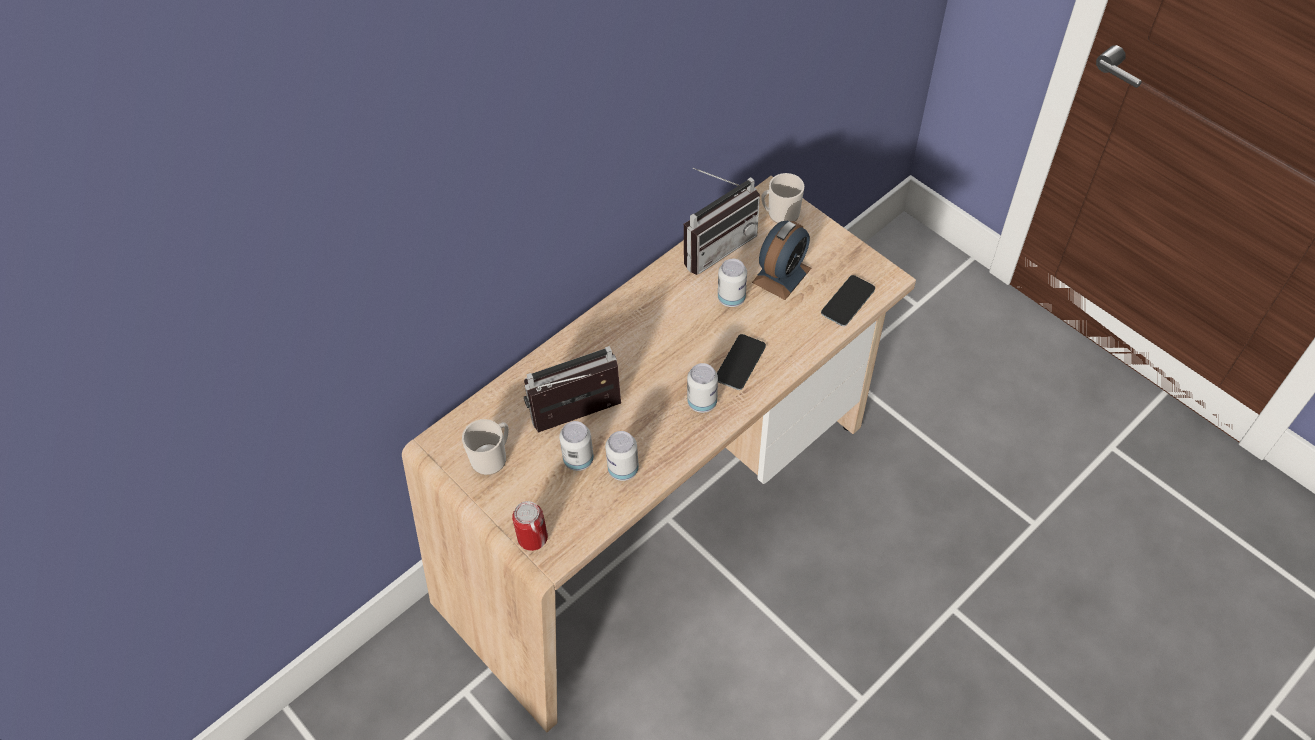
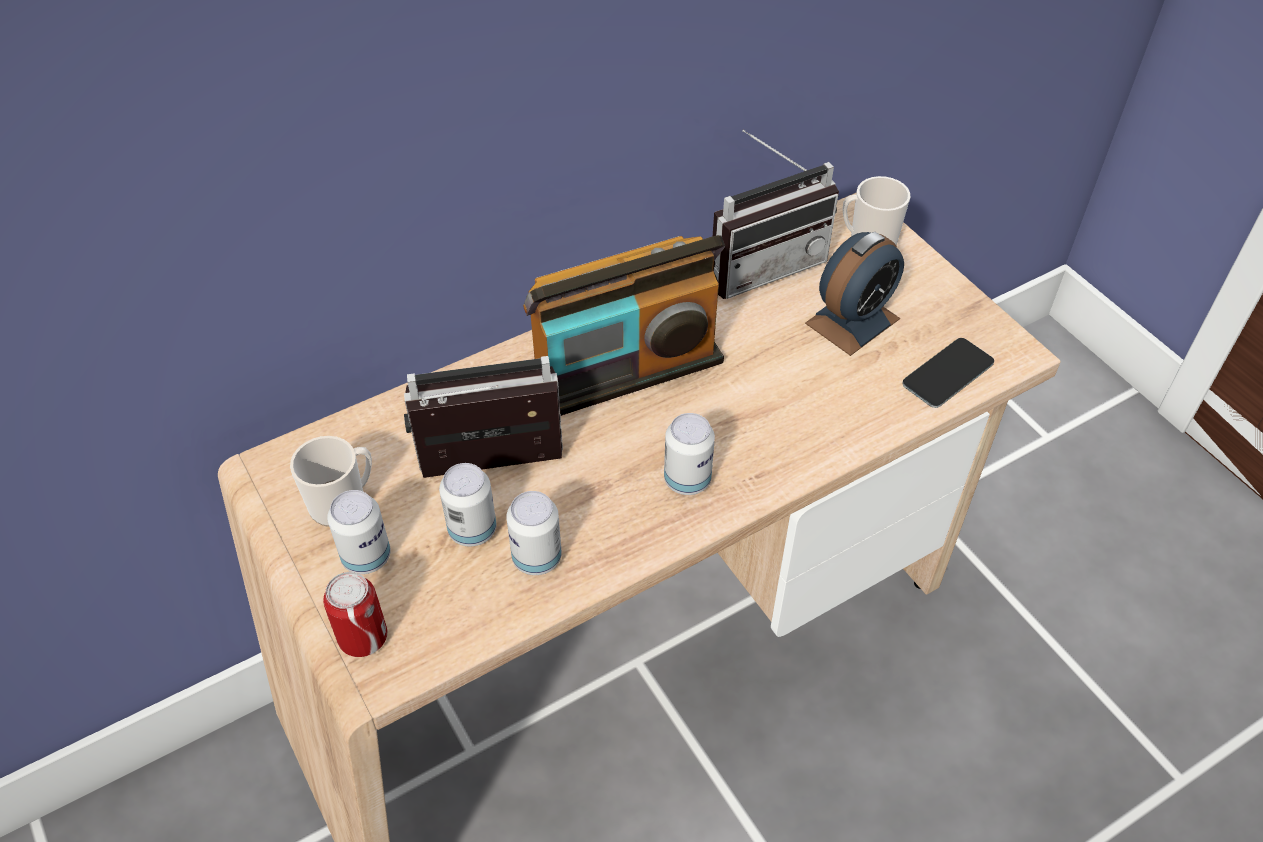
camera: 10 degrees right, 5 degrees down
(644, 337) = (624, 371): none -> radio
(731, 298) = (769, 340): can -> can (366, 557)
(740, 362) = (761, 432): phone -> none

